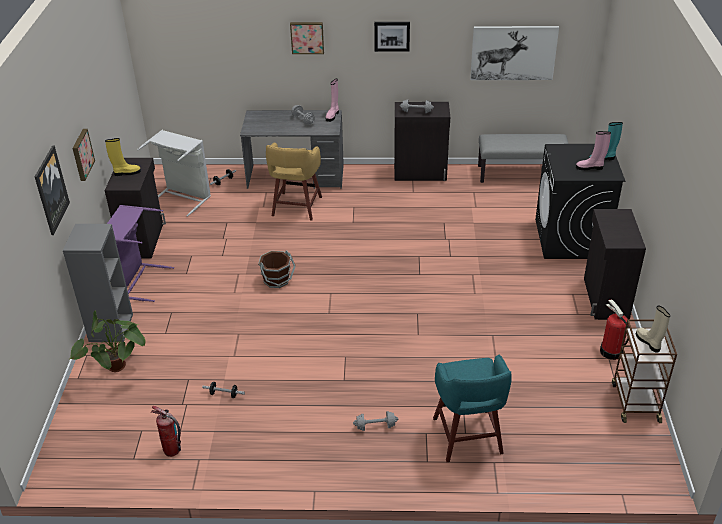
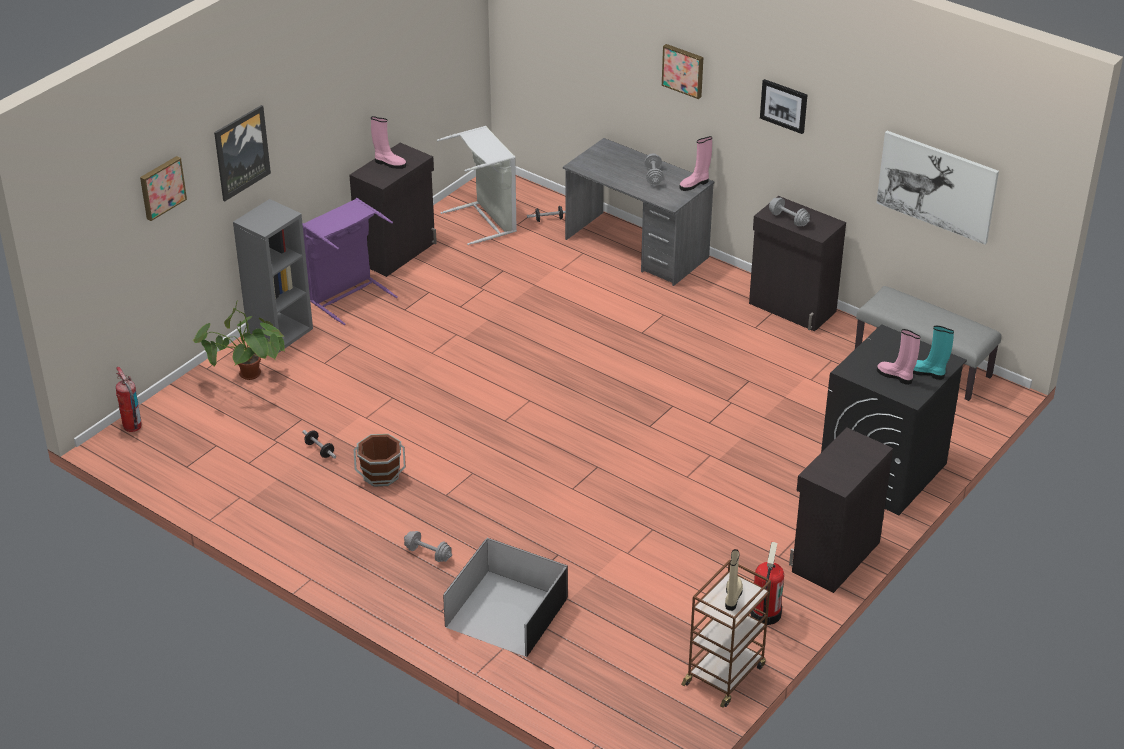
camera: 35 degrees right, 0 degrees up
(81, 154) = (320, 124): picture -> picture (161, 187)
(126, 173) = (389, 163): yellow boot -> pink boot
(172, 450) = (224, 477): fire extinguisher -> fire extinguisher (132, 426)
(277, 280) = (488, 360): brown bucket -> brown bucket (381, 475)
(296, 207) = (597, 286): yellow stool -> none
(468, 438) = (505, 612): turquoise stool -> black storage box

